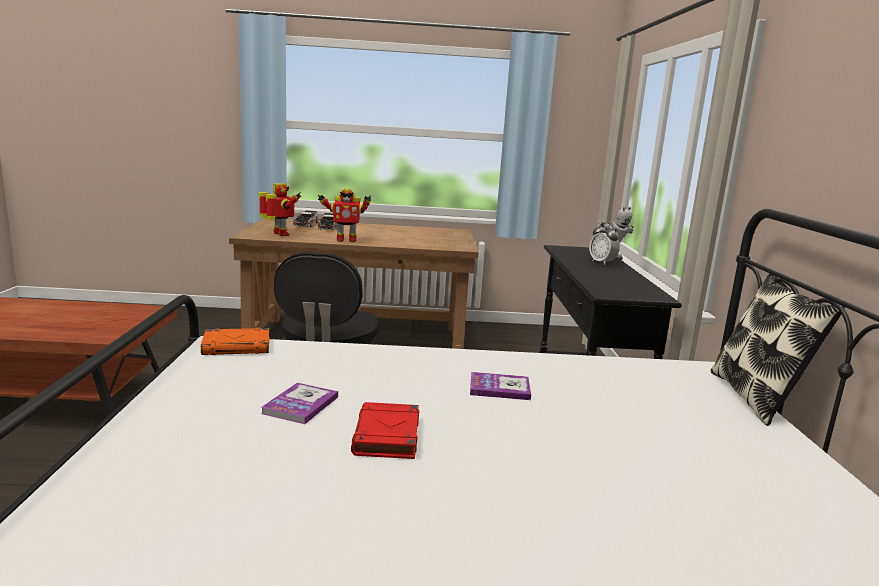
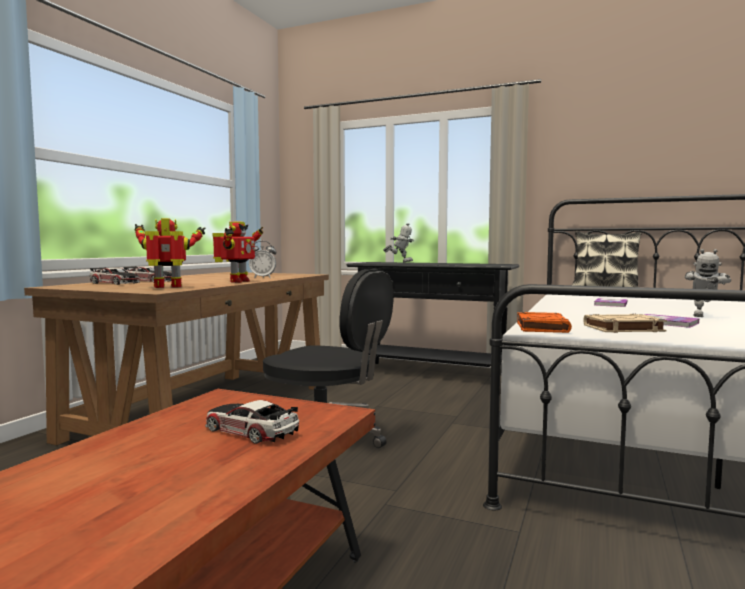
camera: 65 degrees left, 10 degrees down
(80, 324) = (250, 430): none -> toy car
(239, 378) = (622, 328): none -> beige book
(387, 436) = (703, 316): red book -> toy robot
(602, 262) = (415, 263): alarm clock -> alarm clock (262, 277)

